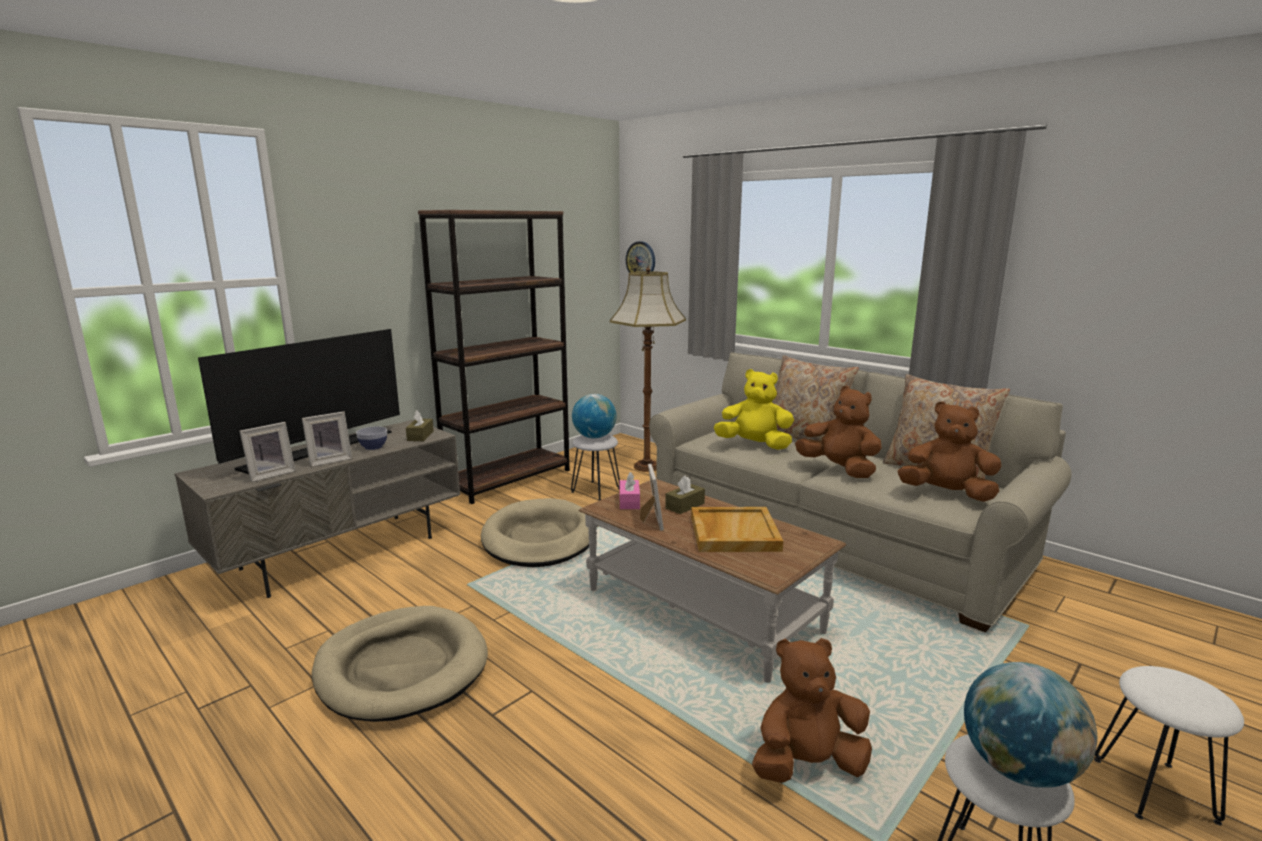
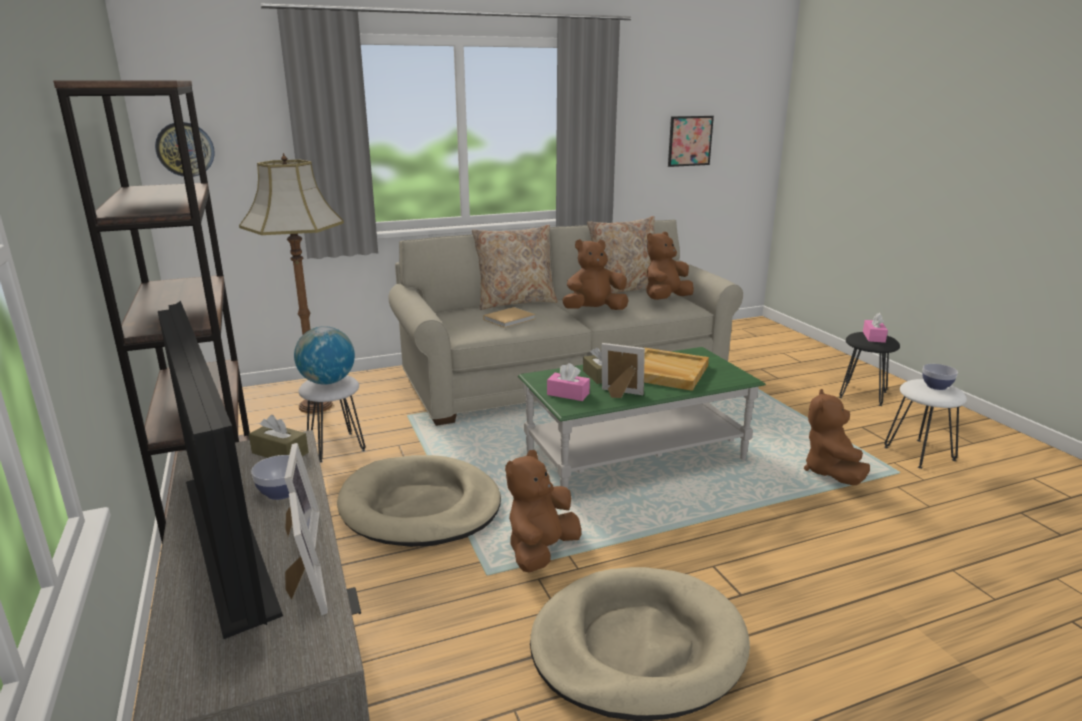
camera: 65 degrees left, 5 degrees up
(508, 598) = (541, 551): none -> brown plush toy
(702, 611) = (635, 457): brown coffee table -> green coffee table
(754, 445) = (510, 319): yellow plush toy -> beige book
(1018, 769) = (936, 386): globe -> bowl
(1153, 788) = (862, 394): white stool -> black stool
(1165, 298) = (690, 141): none -> picture
(1183, 690) = (873, 337): none -> pink tissue box

